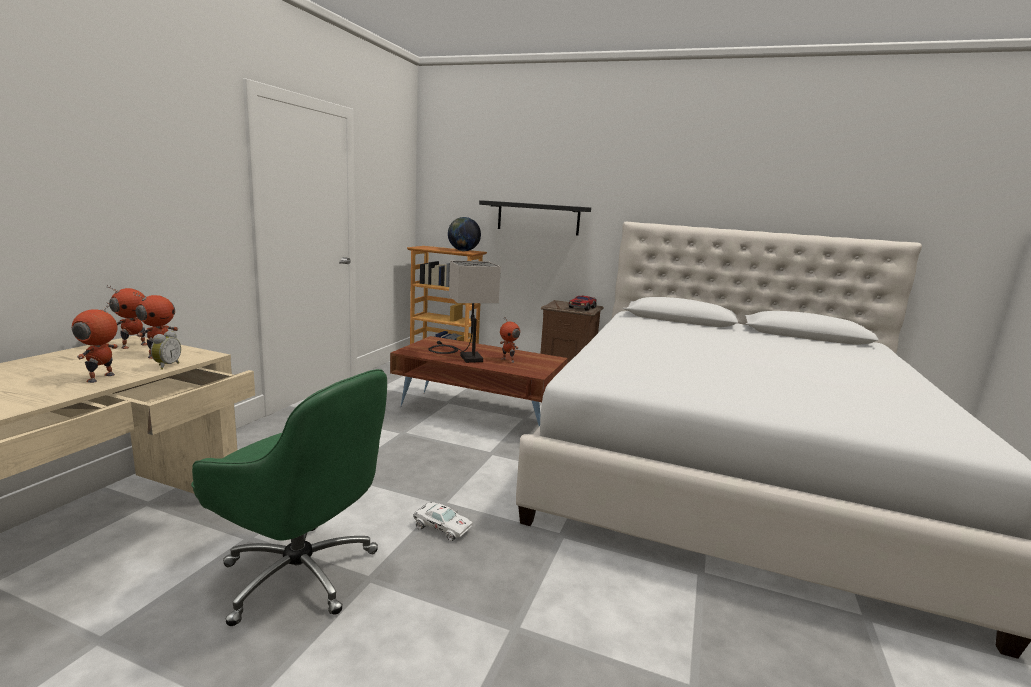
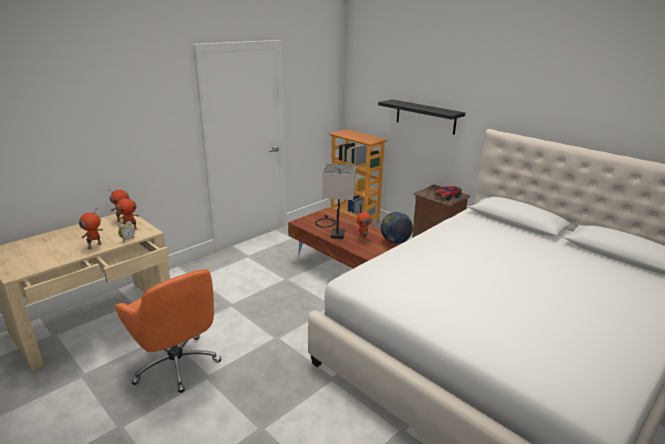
camera: 25 degrees right, 10 degrees up
(298, 575) = (176, 365): green office chair -> orange office chair
(441, 527) = (264, 354): white toy car -> none
(463, 251) = (368, 139): globe -> globe (395, 242)

